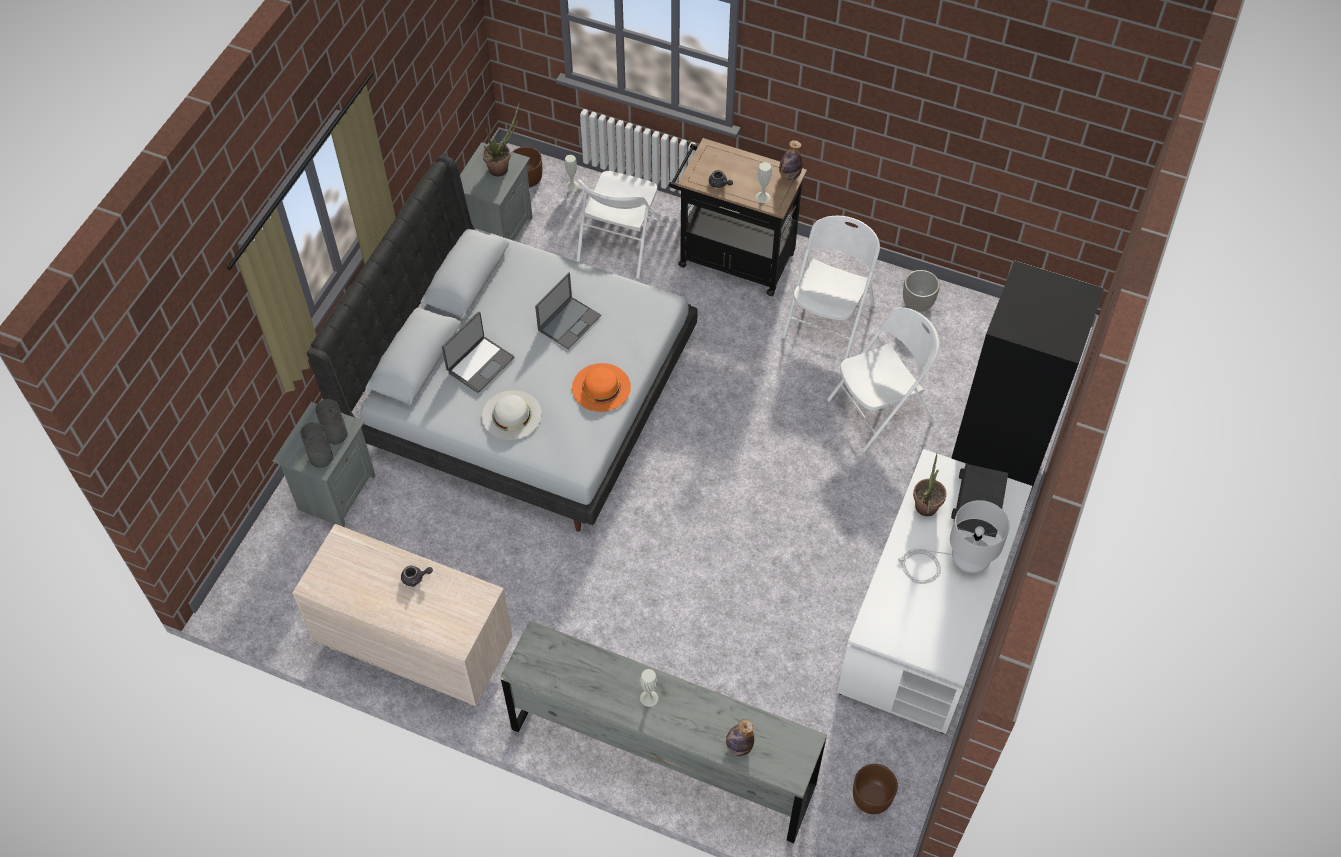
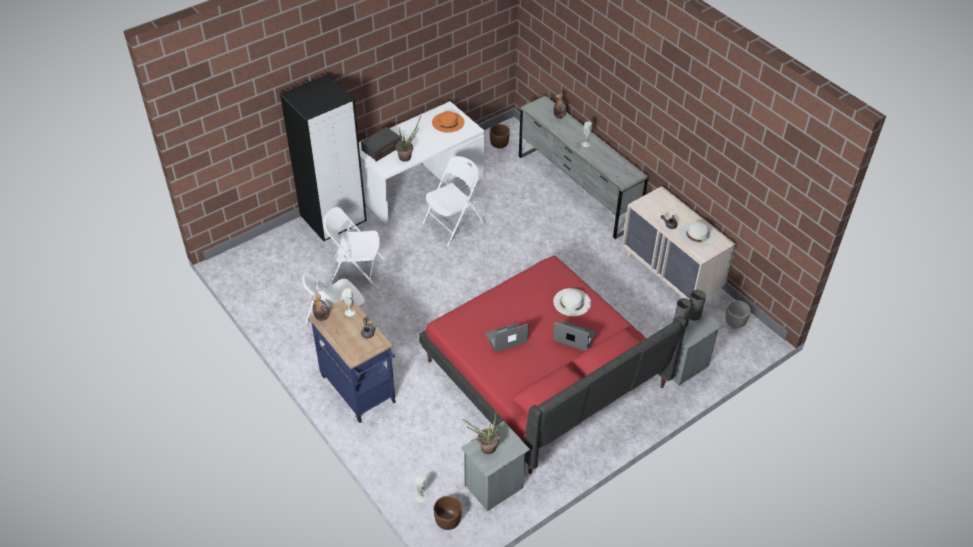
camera: 150 degrees left, 10 degrees down
(361, 581) = (698, 234): none -> white hat
(480, 364) = (574, 338): laptop -> laptop turned 45 degrees clockwise
(520, 389) = (544, 373): grey bed -> red bed
(601, 387) = (512, 294): orange hat -> orange hat (448, 122)
(620, 243) = (419, 437): white chair -> white chair (453, 224)
(733, 260) = (359, 391): black cart -> blue cart
(917, 304) = (281, 313): planter -> planter (734, 323)
(950, 563) = (415, 135): white table lamp -> none

